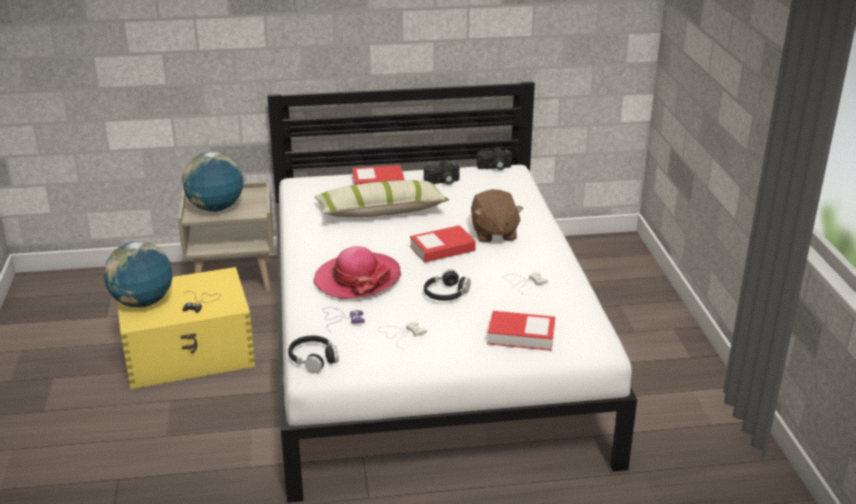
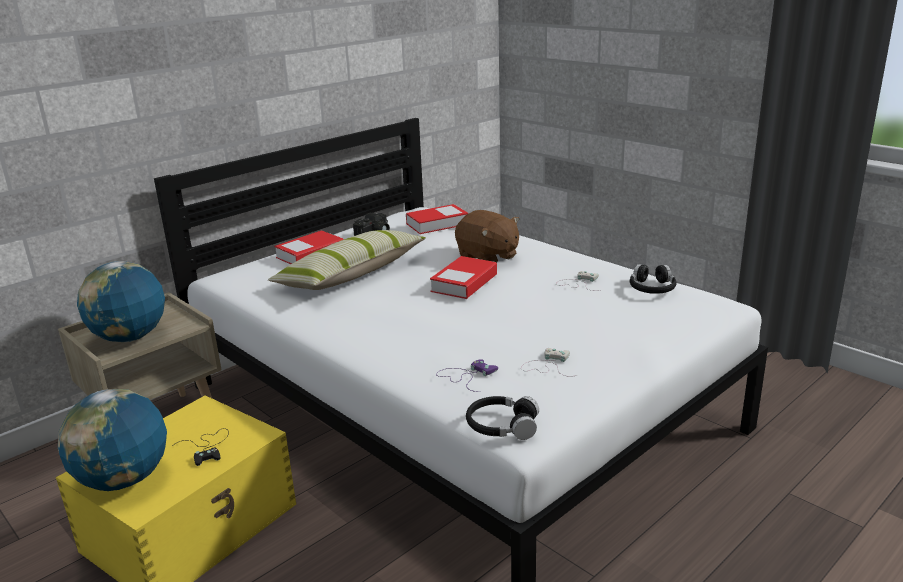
camera: 35 degrees left, 5 degrees down
(357, 279) = (422, 335): hat -> none
(446, 293) = (528, 316): black headphones -> black headphones (652, 288)
(494, 168) = (403, 213): camera -> none
(521, 335) = (652, 323): book -> book (437, 224)

